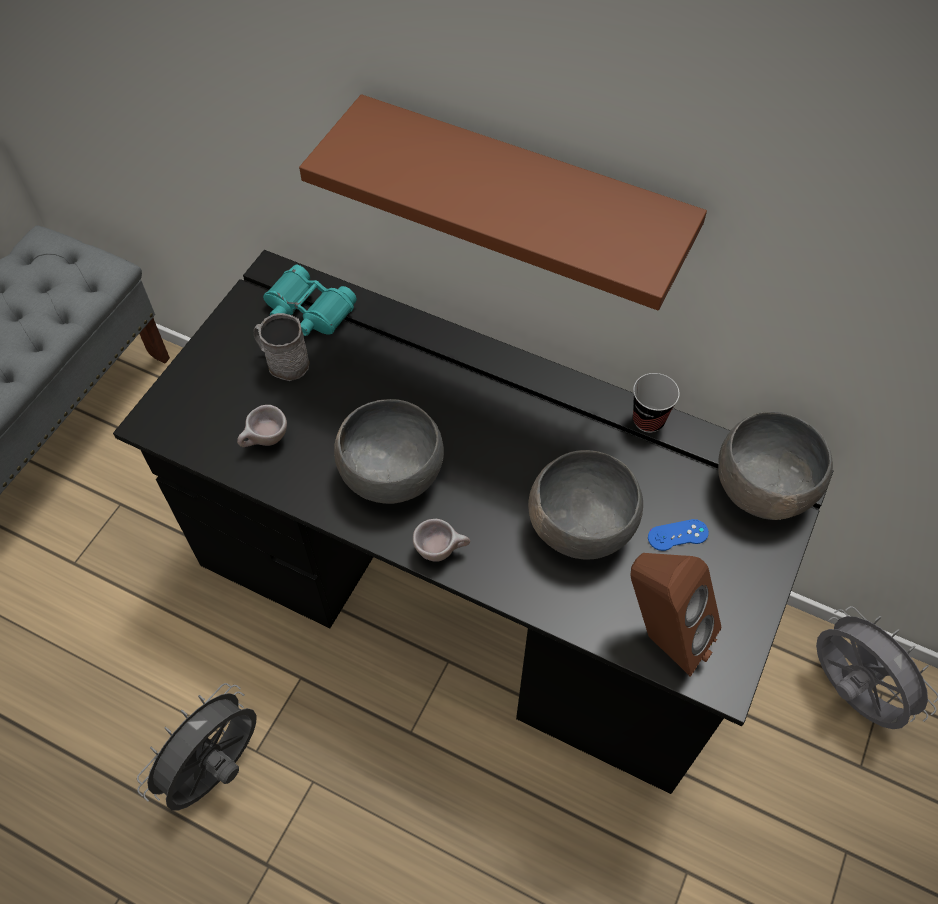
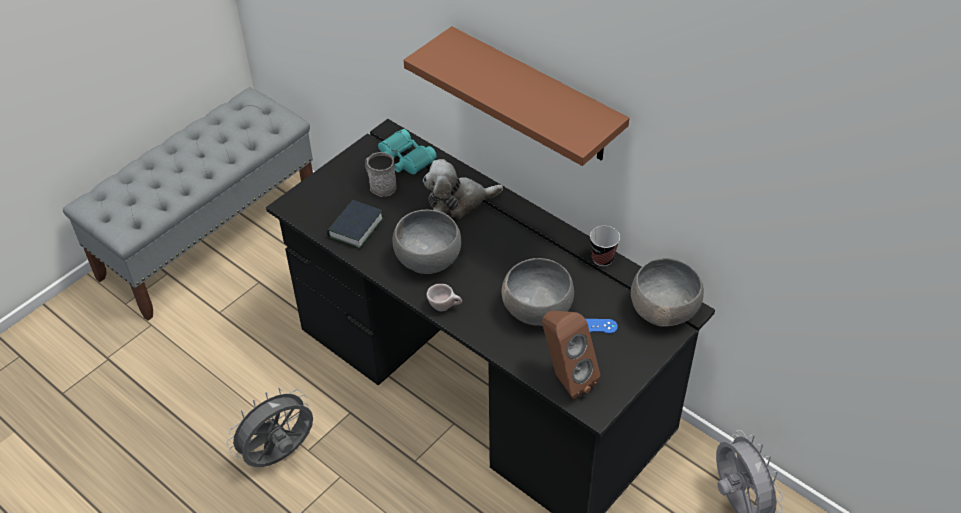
camera: 15 degrees right, 10 degrees down
(265, 442) = (355, 228): beige cup -> book
(409, 366) = (458, 201): none -> plush toy

